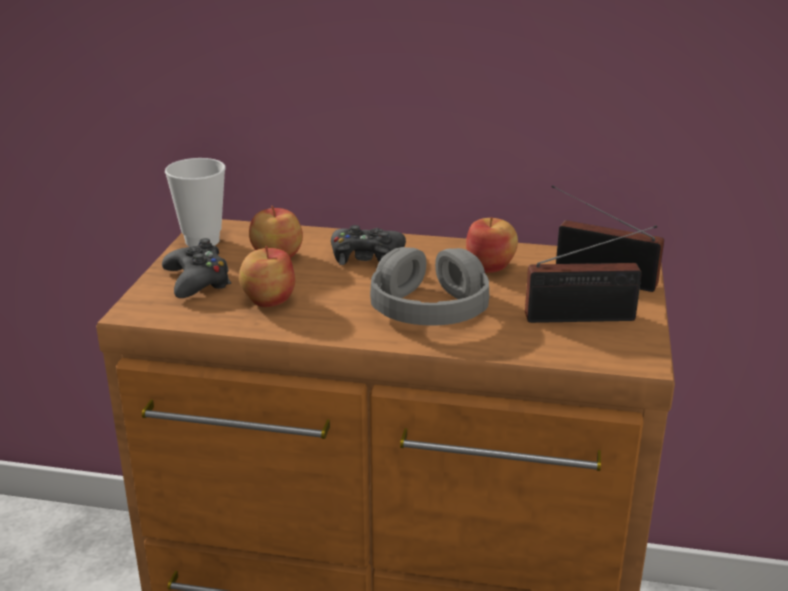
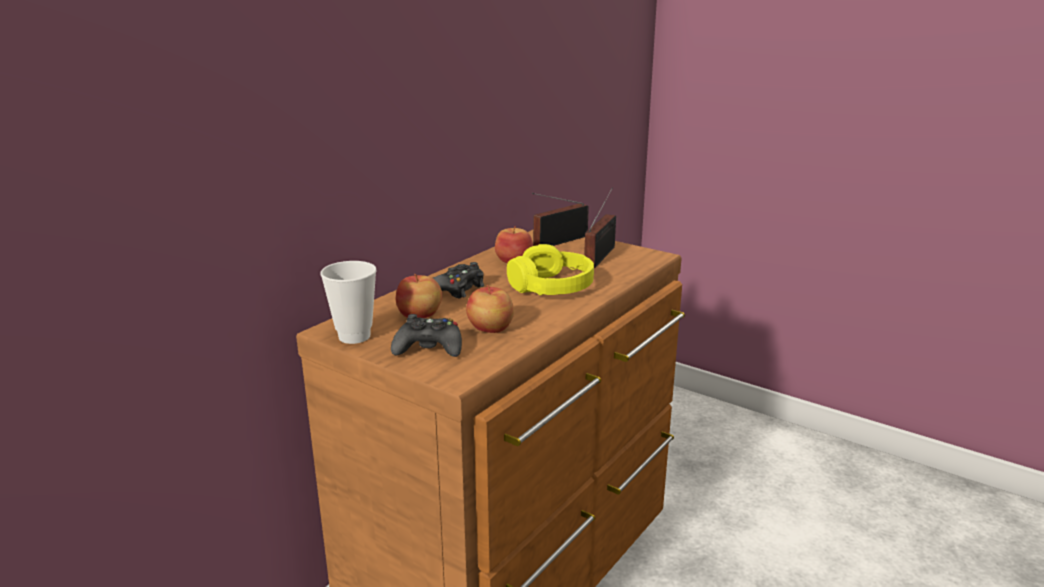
camera: 65 degrees left, 5 degrees down
(429, 307) = (551, 286): grey headphones -> yellow headphones

